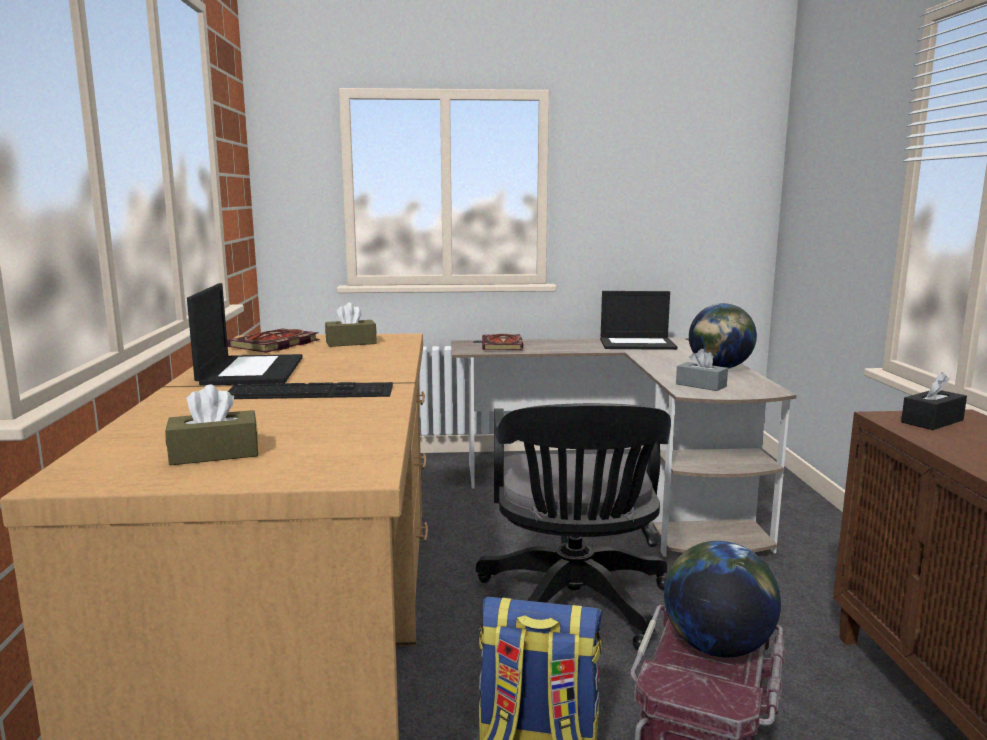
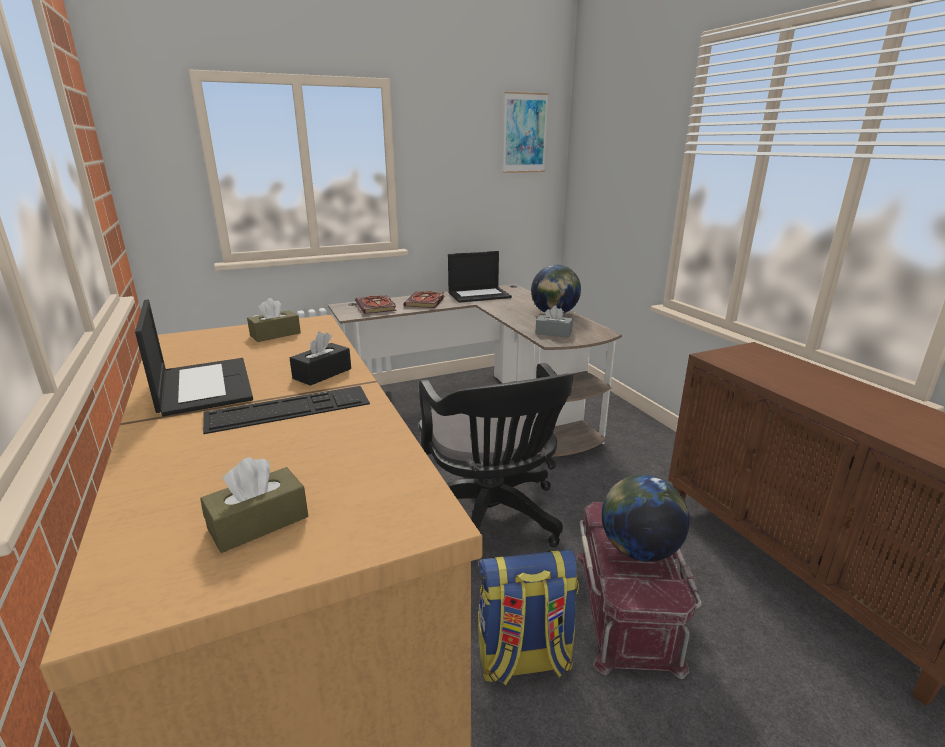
camera: 20 degrees left, 10 degrees up
(274, 344) = (199, 345): book -> book (425, 302)
(720, 149) = (525, 133): none -> picture
(932, 421) = (742, 357): black tissue box -> black tissue box (322, 373)

